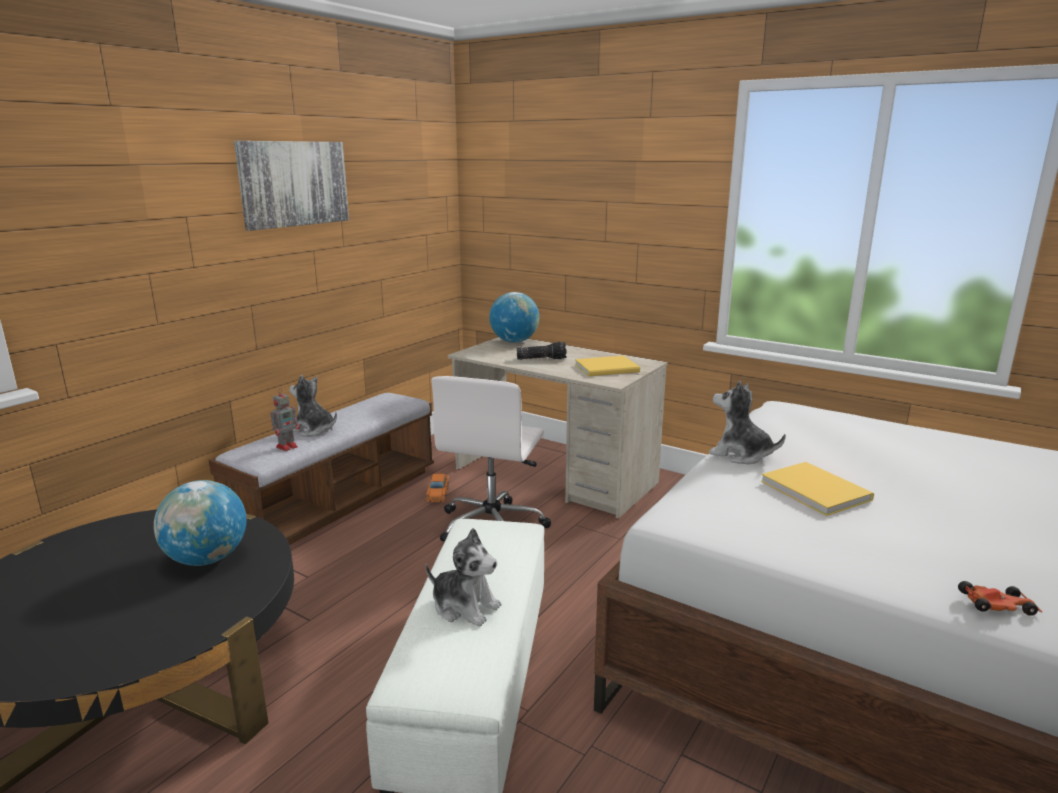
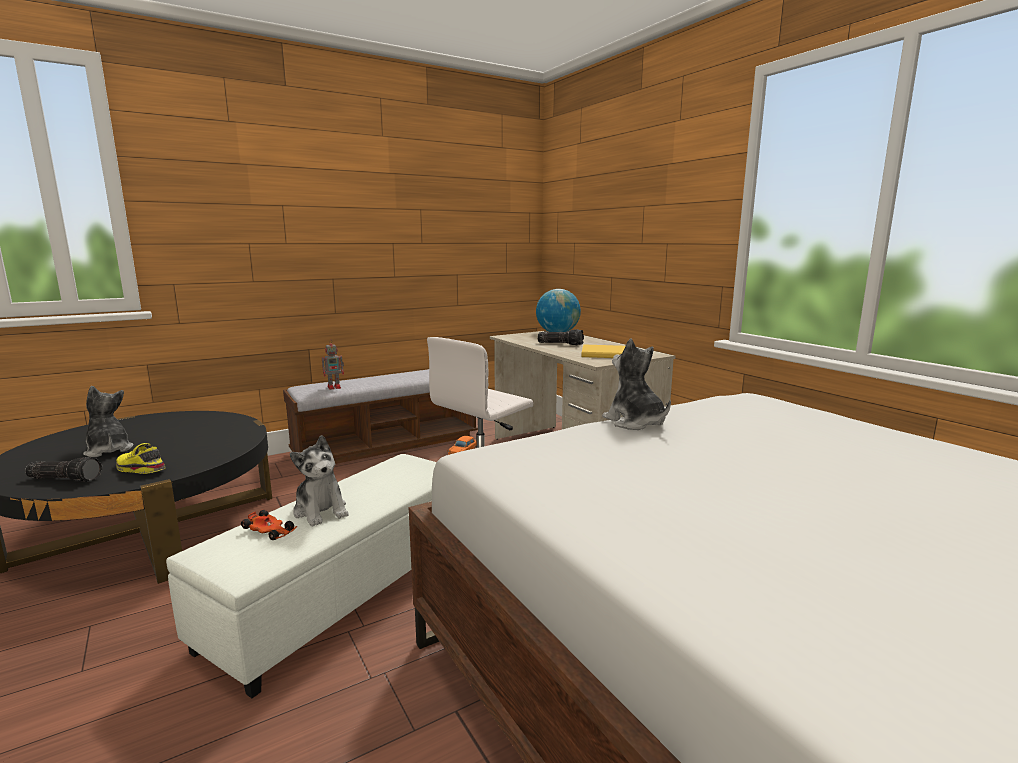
camera: 25 degrees right, 5 degrees down
(99, 653) = (66, 479): none -> flashlight
(185, 615) = (139, 469): none -> yellow shoe
(207, 559) = (199, 442): globe -> none
(293, 183) = (376, 188): picture -> none
(314, 430) = (366, 381): plush toy -> plush toy (108, 450)
(814, 489) = (670, 458): yellow book -> none
(998, 606) = (735, 607): toy car -> toy car (270, 531)

